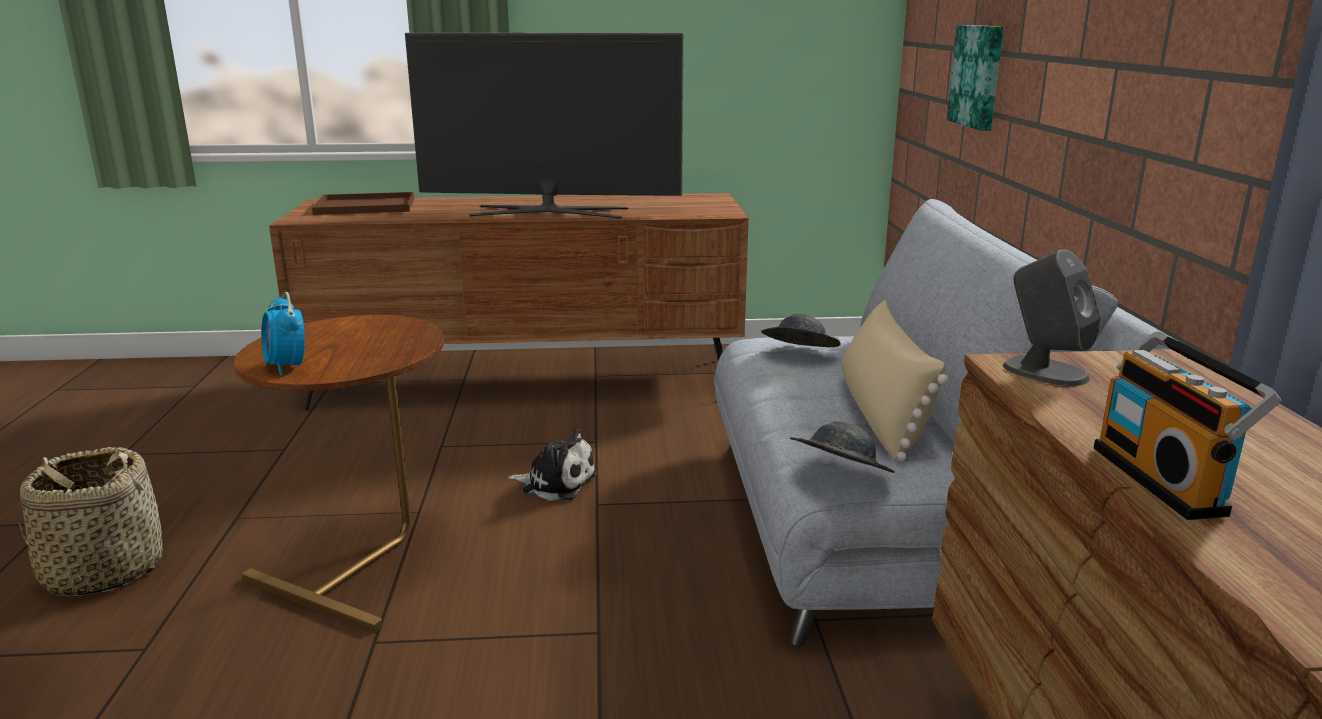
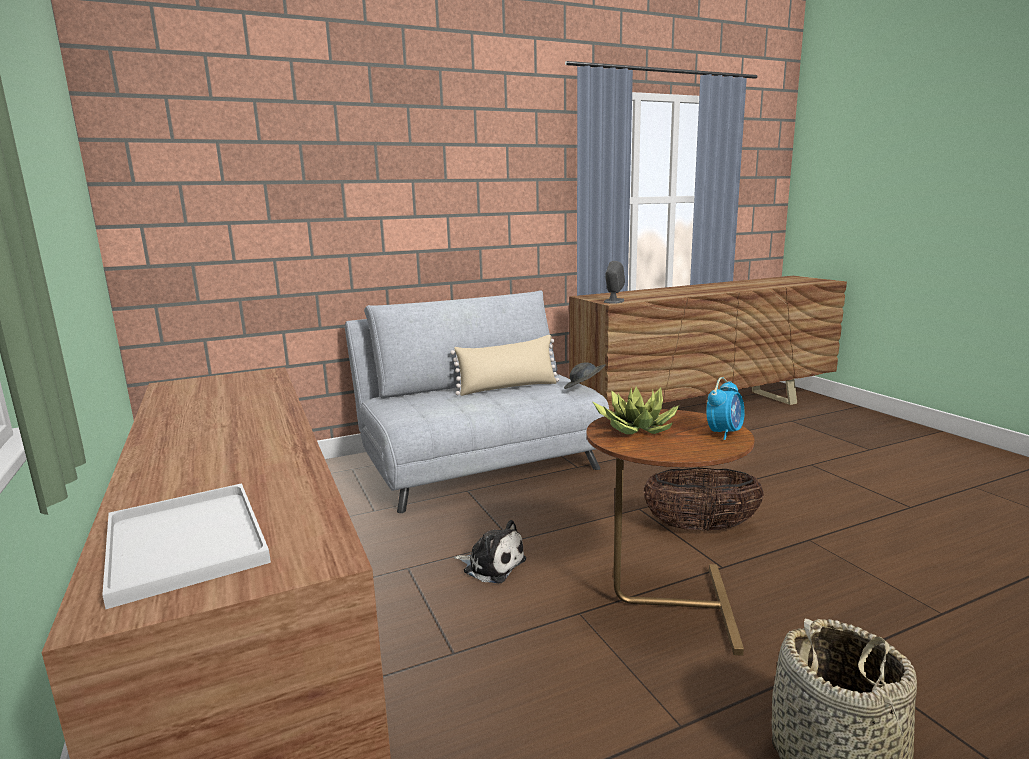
camera: 110 degrees left, 5 degrees down
(367, 206) = (183, 541): brown tray -> white tray
(380, 335) = (635, 428): none -> potted plant
(484, 672) = (700, 527): none -> basket
(550, 212) = (253, 423): television -> none
(556, 483) = (492, 565): plush toy -> plush toy turned 120 degrees clockwise
(798, 356) = (432, 407): grey hat -> none
(978, 76) = (297, 236): picture -> none
(1164, 480) = (676, 295): radio -> none

